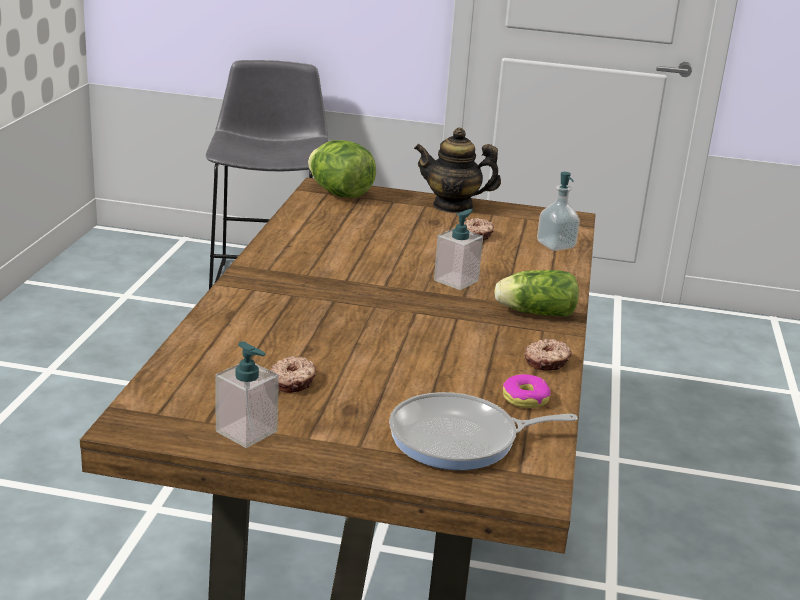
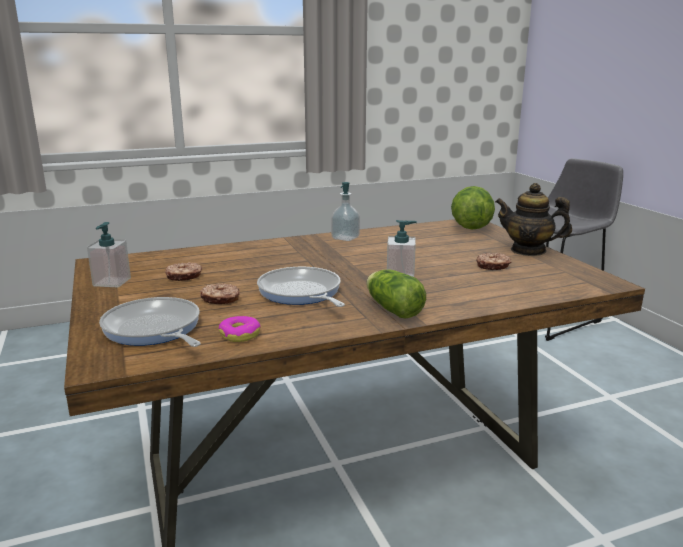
camera: 60 degrees right, 5 degrees down
(440, 336) = (301, 293): none -> frying pan
(453, 206) = (528, 251): teapot -> teapot turned 45 degrees counterclockwise
(547, 362) = (312, 329): donut -> donut (220, 299)
(555, 245) = (537, 290): soap dispenser -> soap dispenser (345, 238)

